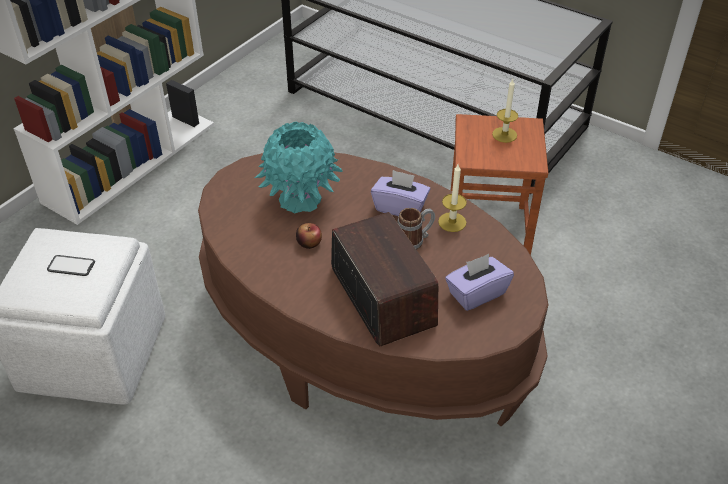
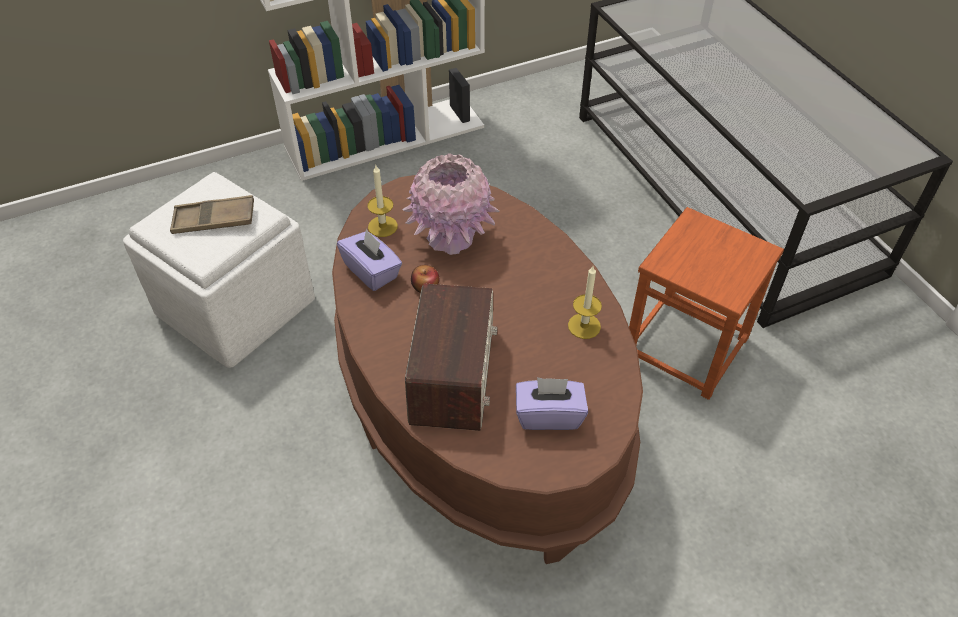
camera: 30 degrees right, 5 degrees up
(71, 266) = (214, 220): phone -> brown tray
(300, 199) = (451, 237): turquoise vase -> pink vase
(400, 207) = (542, 287): purple tissue box -> purple tissue box (372, 271)
(414, 241) = (529, 329): mug -> none
(504, 135) = (723, 251): candle -> candle (382, 226)

